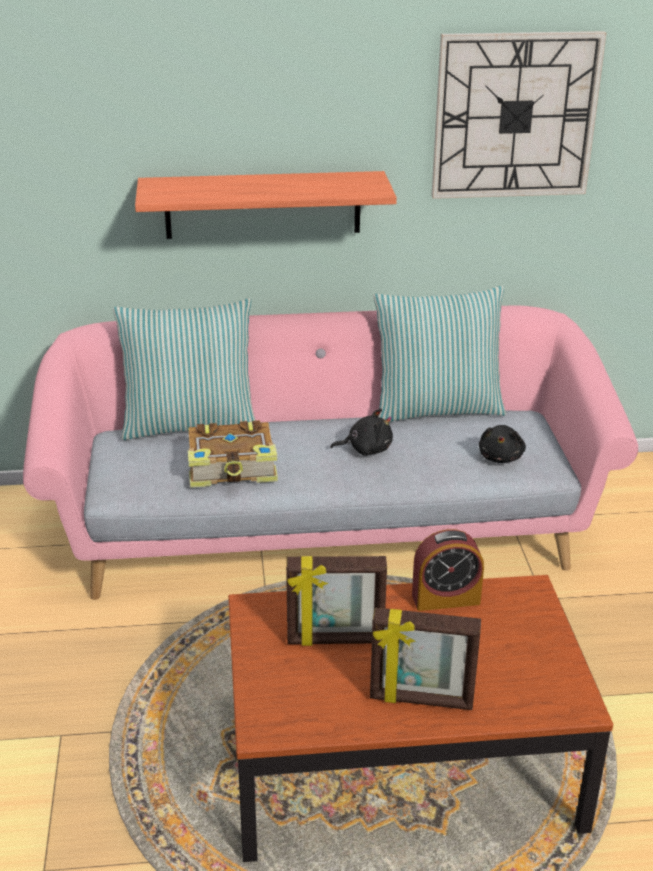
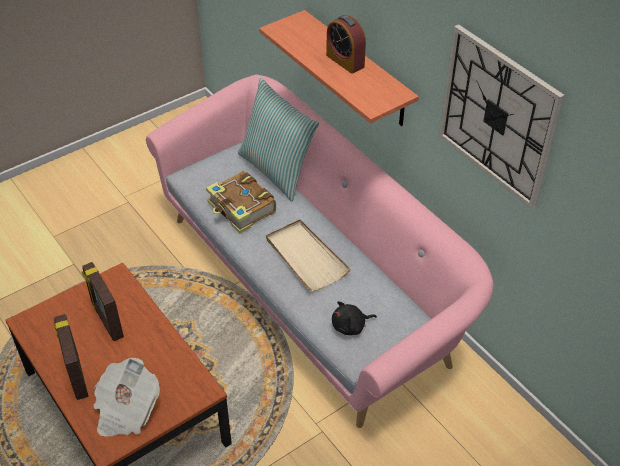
camera: 60 degrees right, 15 degrees up
(366, 449) = (305, 257): black plush toy -> beige tray
(436, 409) = (389, 271): pillow -> none
(446, 599) = (171, 354): alarm clock -> alarm clock (345, 61)
(520, 668) = (126, 410): none -> newspaper

